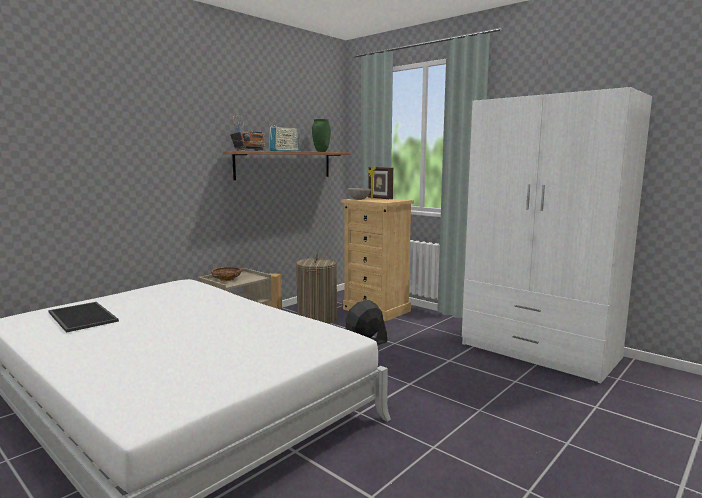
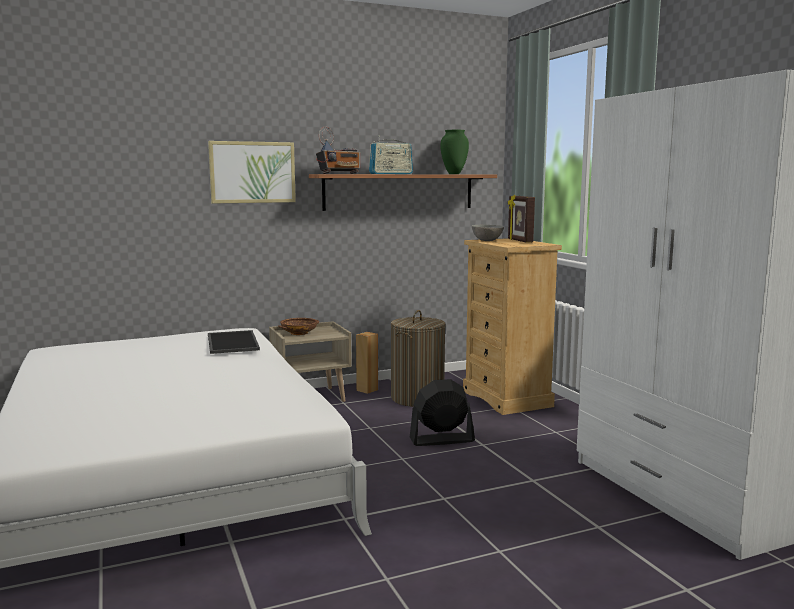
camera: 25 degrees right, 0 degrees up
(81, 317) = (100, 355): tray -> tray (231, 342)
(181, 149) = (252, 172): none -> picture

